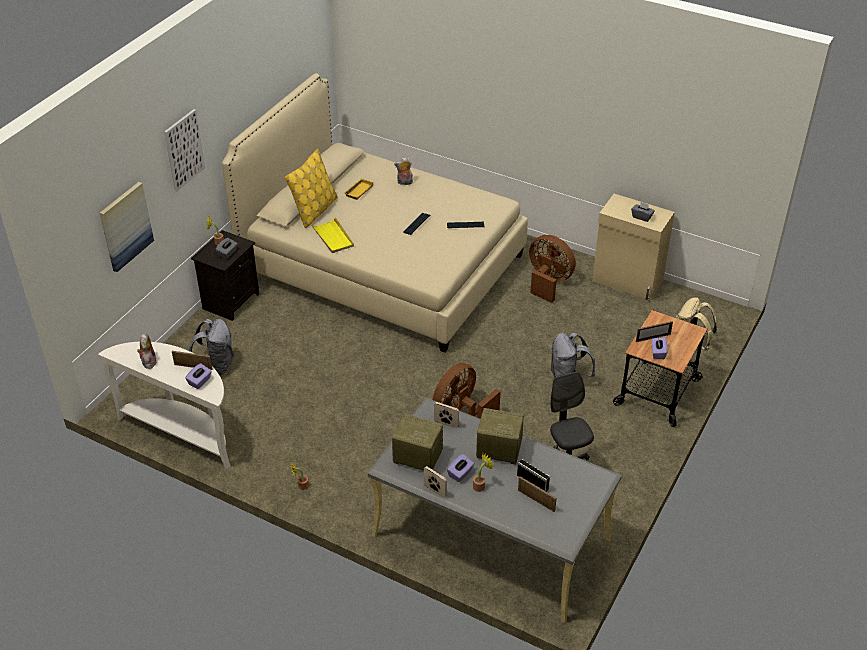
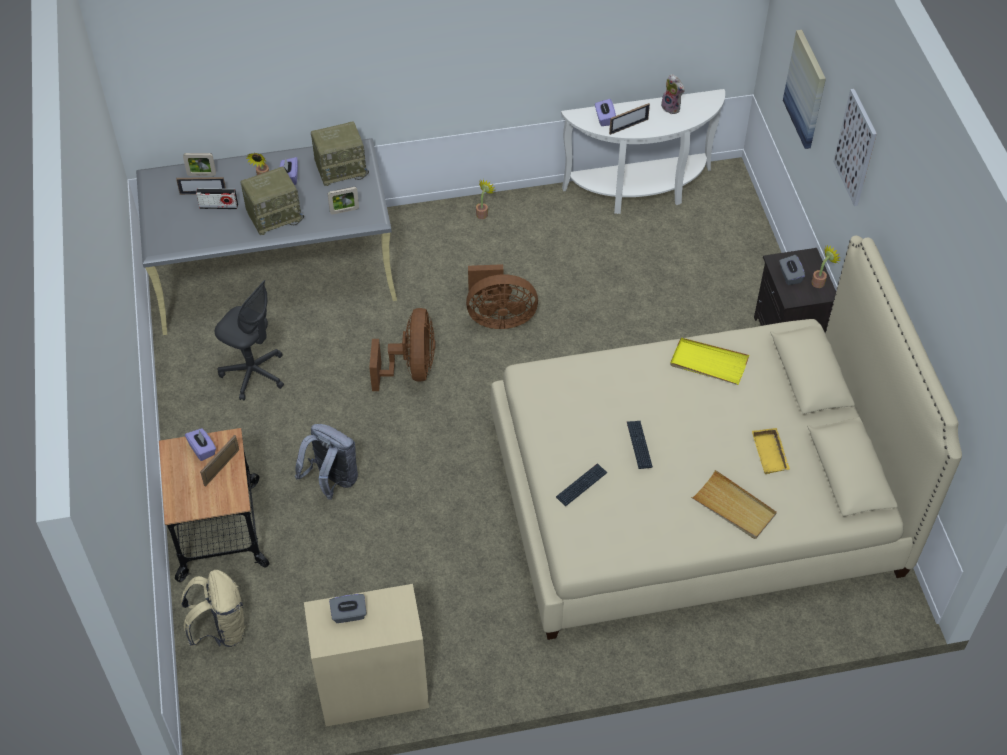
camera: 140 degrees right, 10 degrees up
(216, 366) = (699, 263): grey backpack -> none
(314, 210) = (778, 387): yellow pillow -> none
(404, 183) = (734, 507): plush toy -> beige tray
(435, 490) = (298, 152): picture frame -> picture frame (201, 175)
(548, 282) = (473, 615): brown fan -> brown fan (499, 318)

